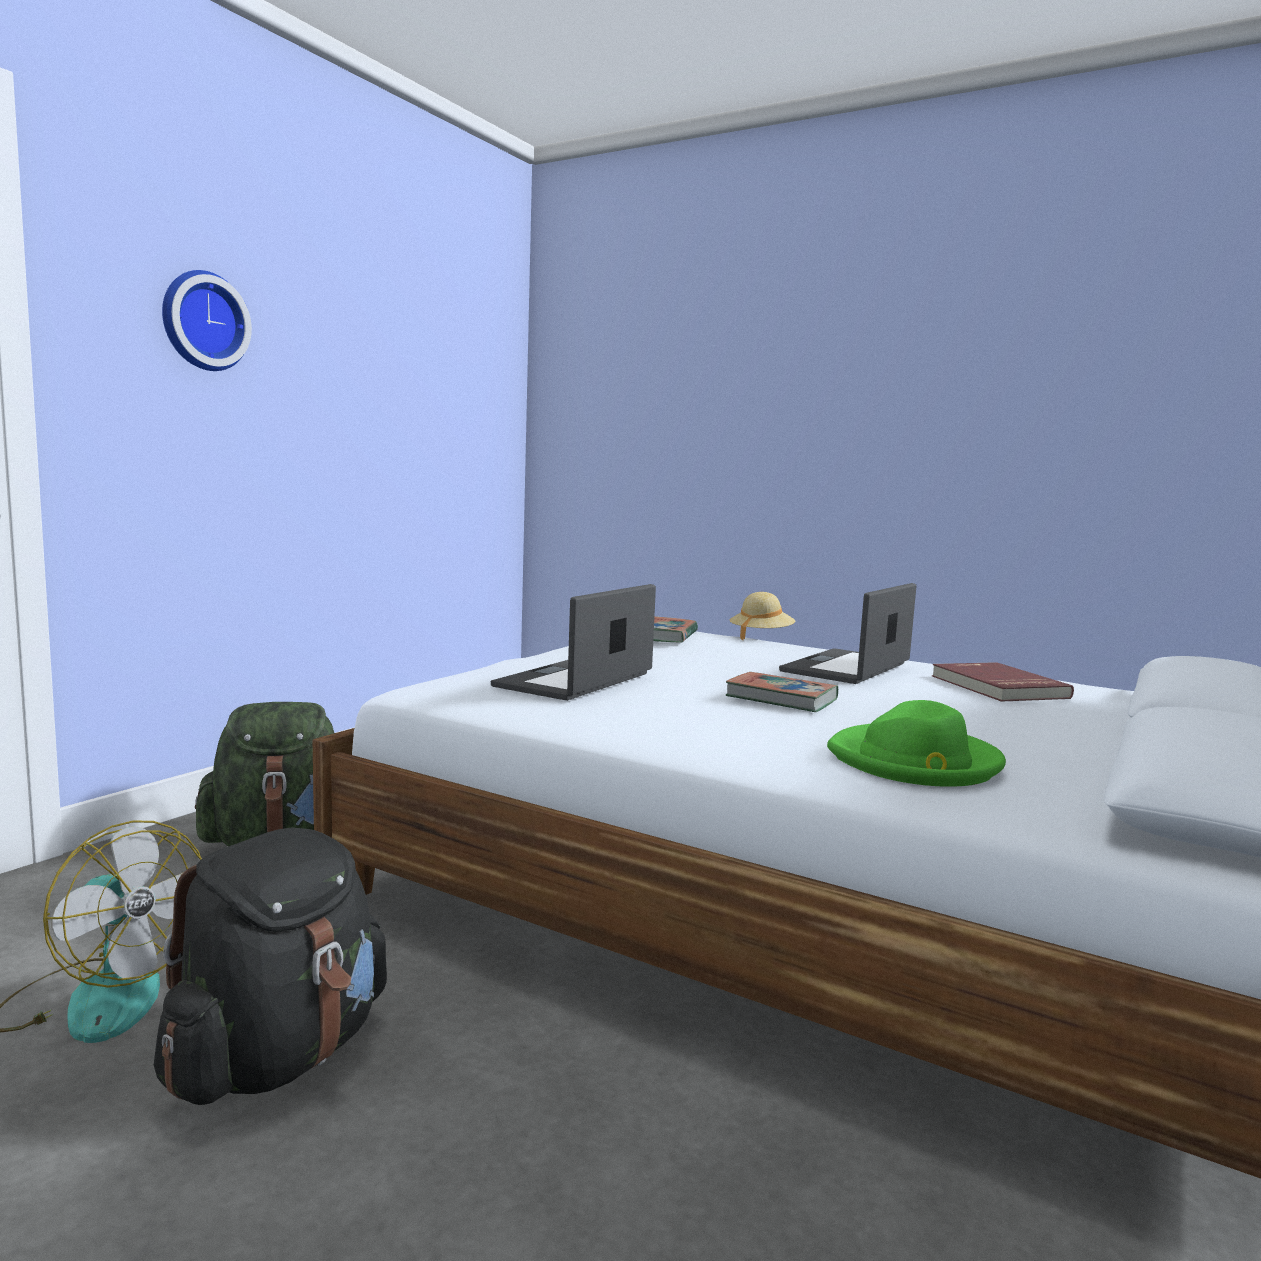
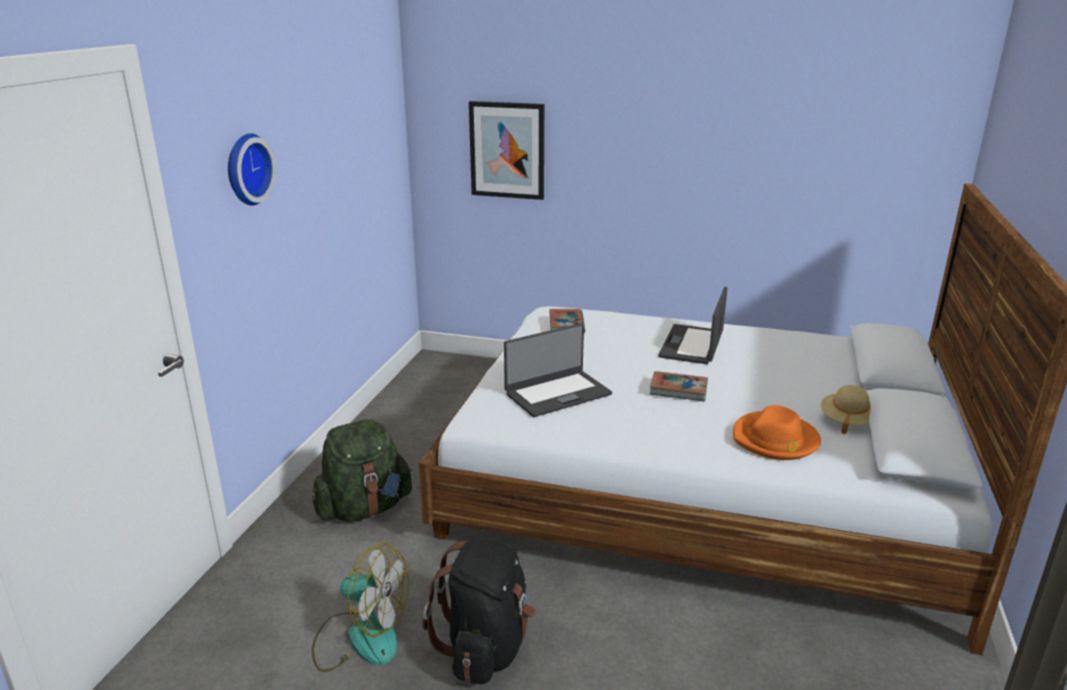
camera: 15 degrees left, 15 degrees up
(576, 681) = (557, 393): laptop -> laptop turned 135 degrees counterclockwise
(643, 425) = (507, 150): none -> picture
(761, 637) = (619, 311): beige hat -> beige hat (847, 421)
(915, 762) = (775, 440): green hat -> orange hat
(996, 687) = (778, 350): red book -> none

